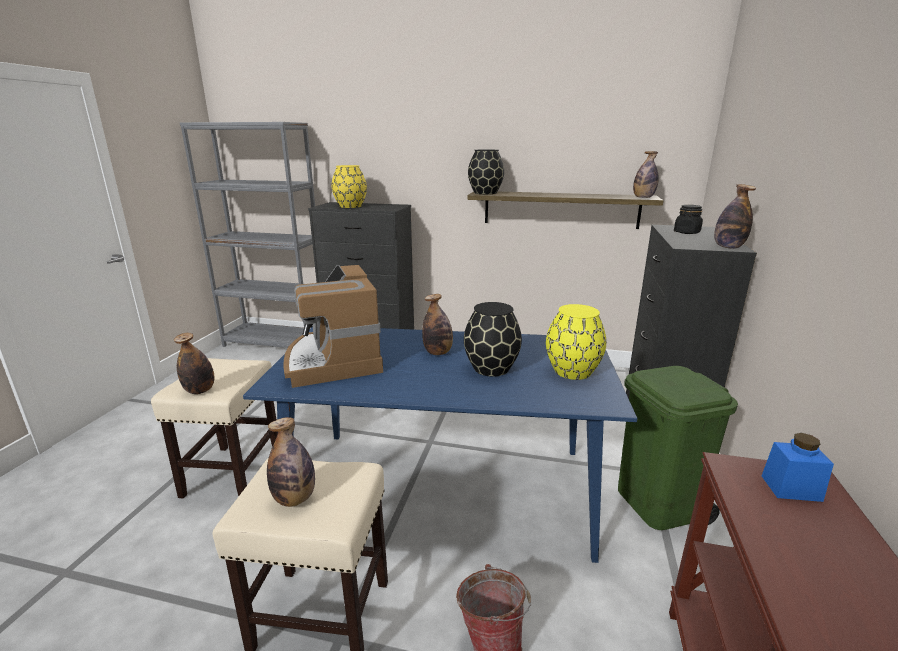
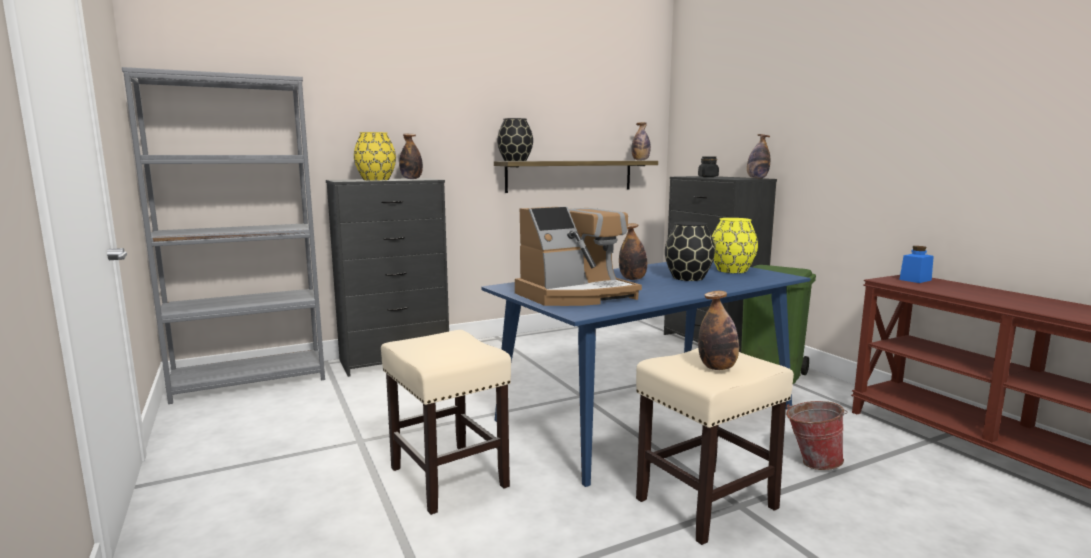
camera: 40 degrees left, 10 degrees down
(200, 390) = (462, 355): bottle -> bottle (411, 179)
(333, 360) = (576, 295): coffee machine -> coffee machine turned 60 degrees counterclockwise

